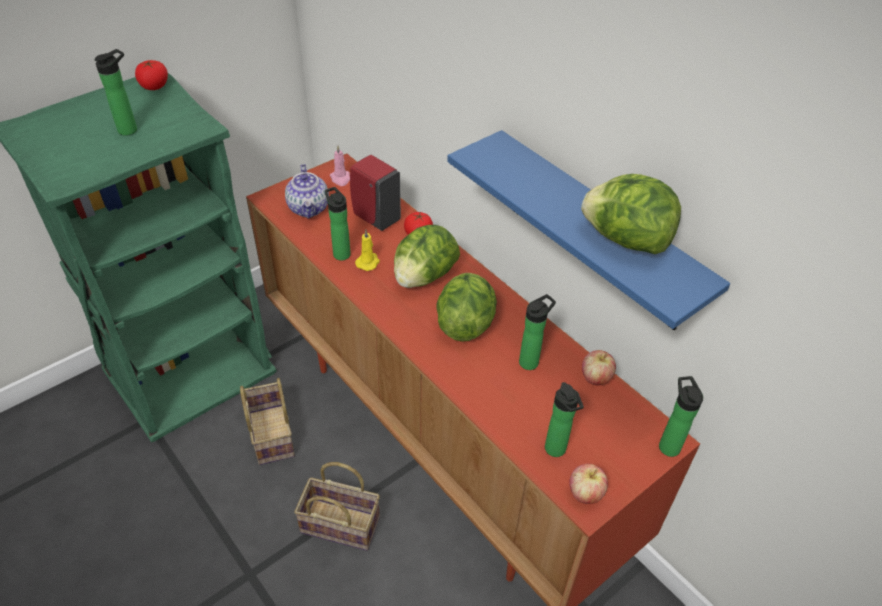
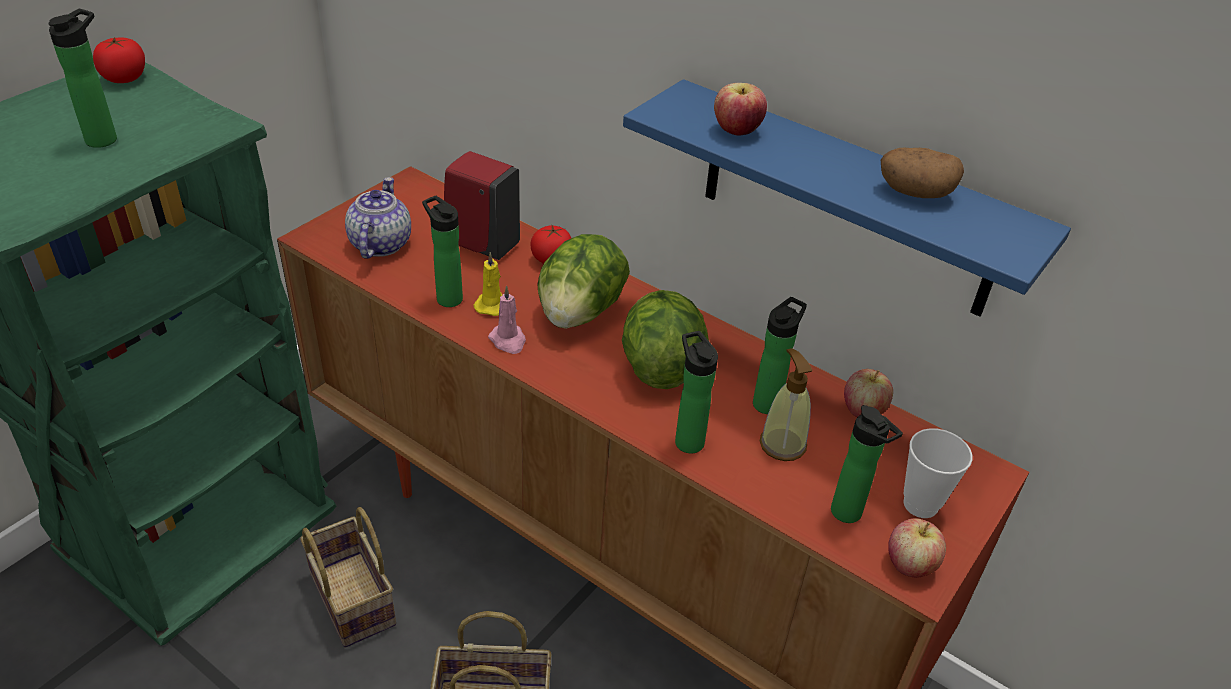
camera: 15 degrees left, 5 degrees down
(309, 208) = (379, 244): teapot -> teapot turned 150 degrees counterclockwise
(340, 179) = (413, 200): pink candle -> pink candle (508, 341)
(520, 176) = (736, 131): none -> apple
(529, 393) = (782, 444): none -> soap dispenser
(610, 453) = (920, 504): none -> cup
(625, 240) = (914, 193): lettuce -> potato
(668, 444) = (990, 480): bottle -> bottle (687, 439)

